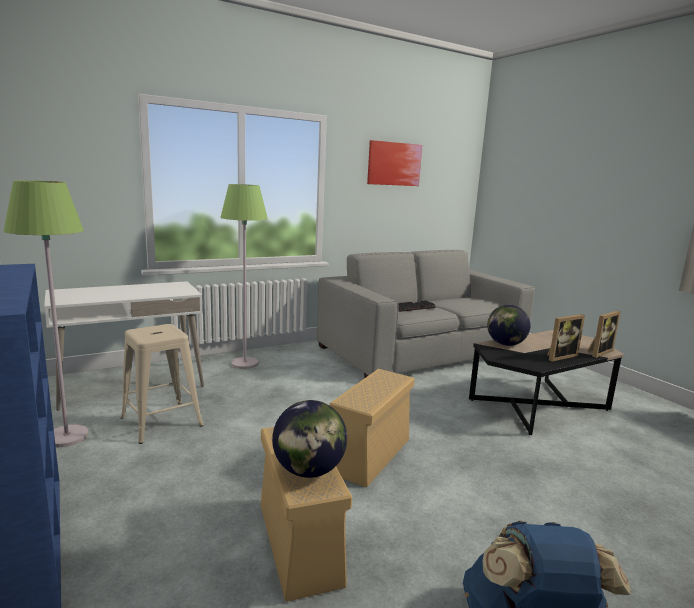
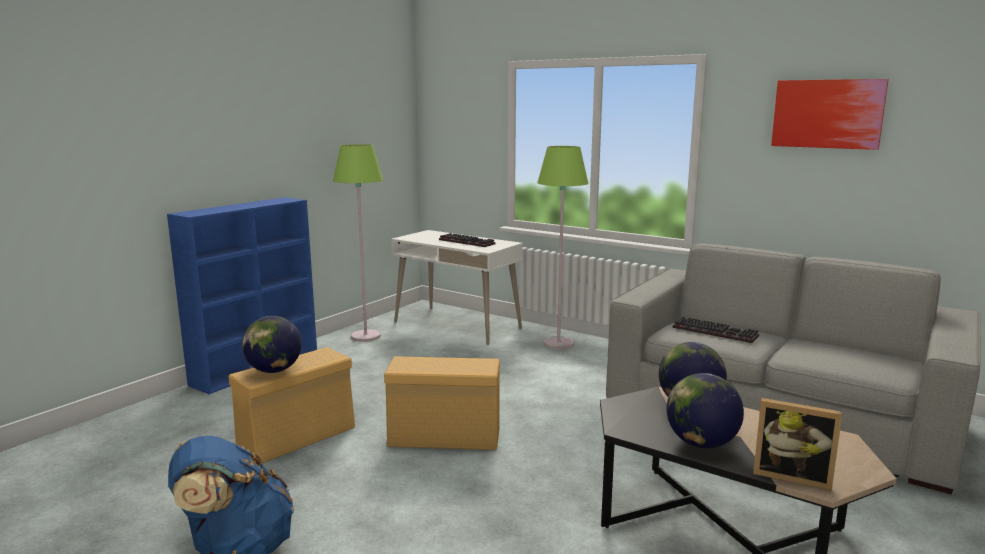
camera: 65 degrees right, 0 degrees up
(143, 290) = (468, 242): none -> keyboard
(161, 421) = (414, 351): beige stool -> none
(559, 356) = (701, 444): picture frame -> globe

